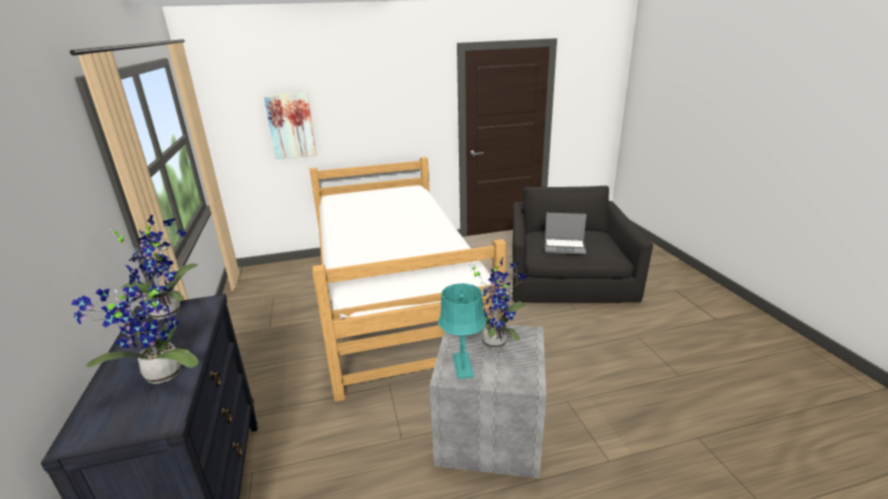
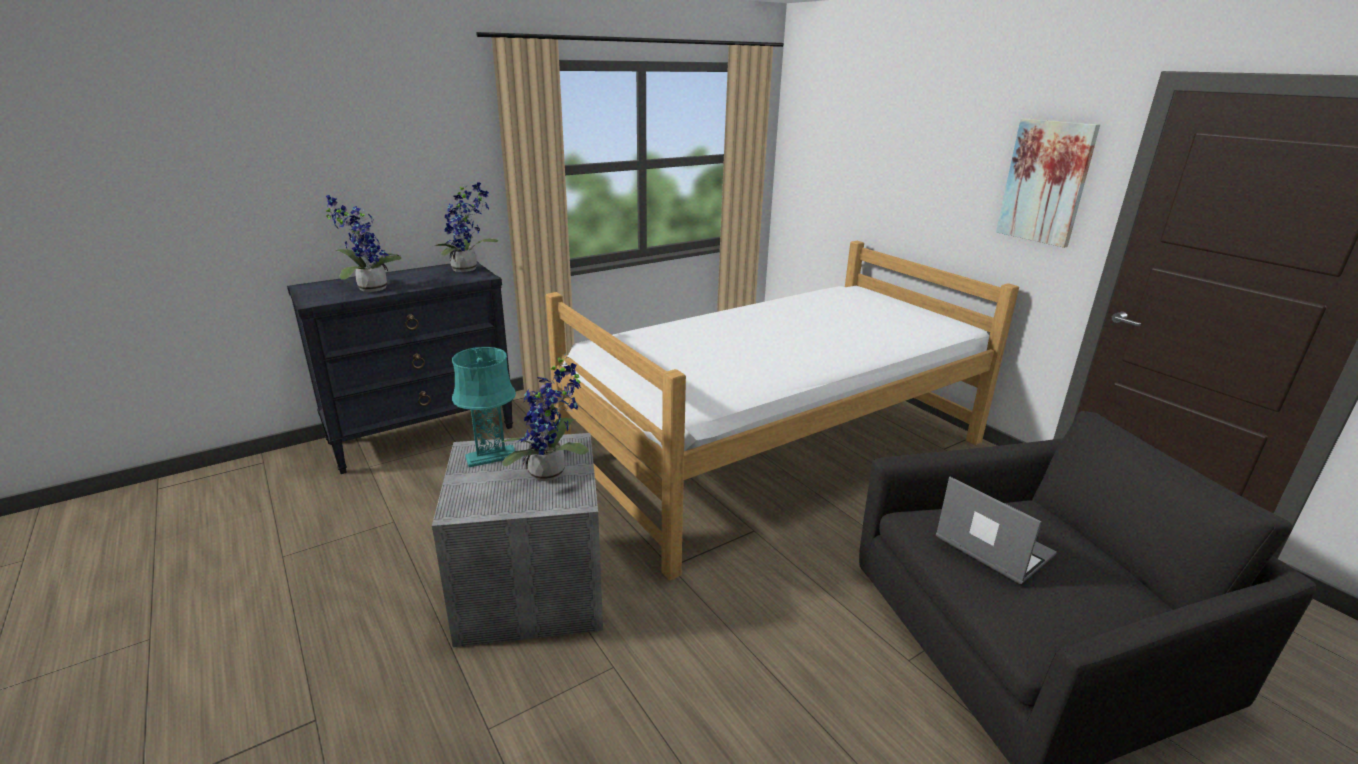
camera: 70 degrees right, 0 degrees up
(291, 126) = (857, 174): picture -> picture (1046, 182)
(565, 247) = (991, 547): laptop -> laptop turned 150 degrees clockwise

